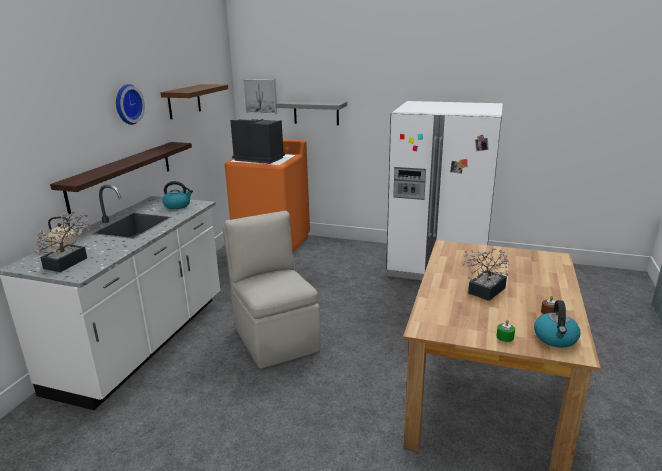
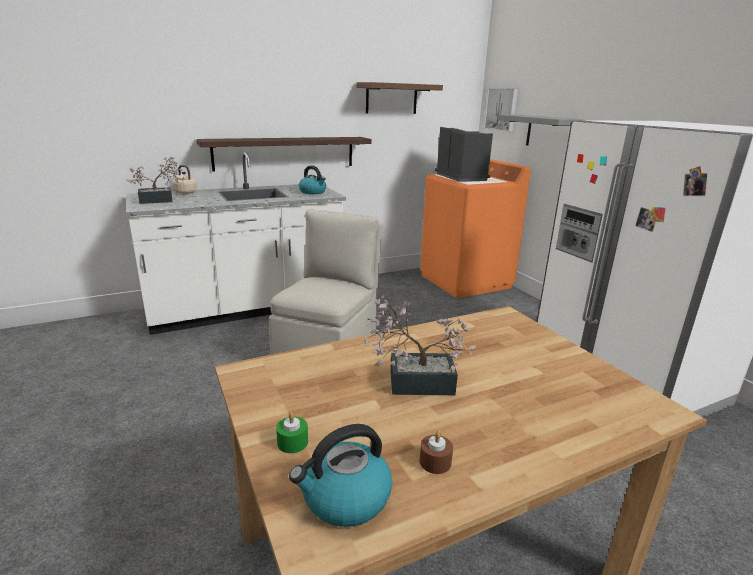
camera: 45 degrees right, 0 degrees up
(127, 104) = (306, 86): wall clock -> none

